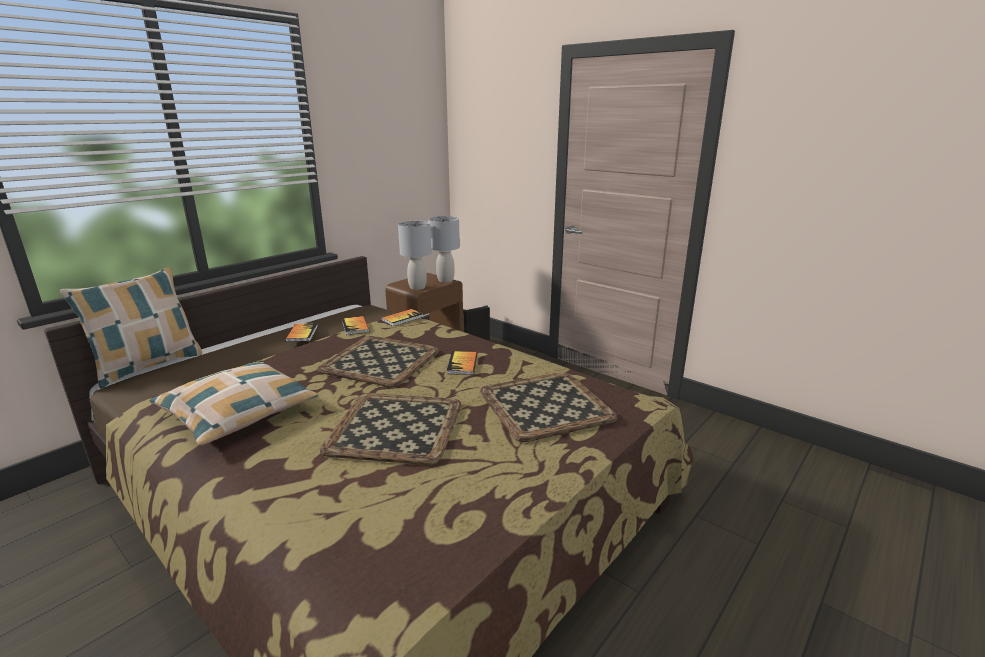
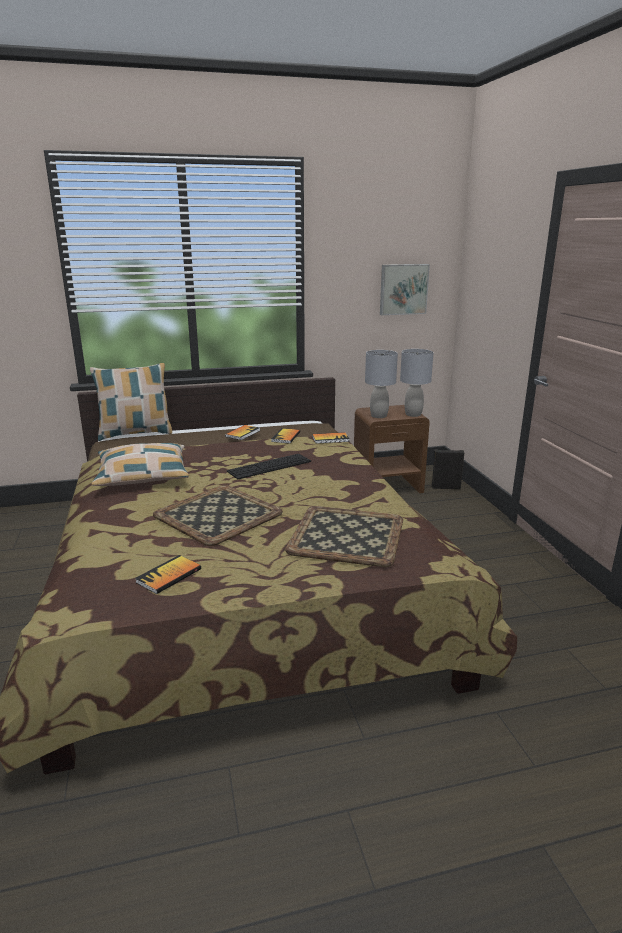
camera: 35 degrees right, 0 degrees up
(380, 360) = (269, 466): tray -> keyboard
(405, 159) = (403, 289): none -> picture
(462, 364) = (326, 486): book -> book (169, 576)

